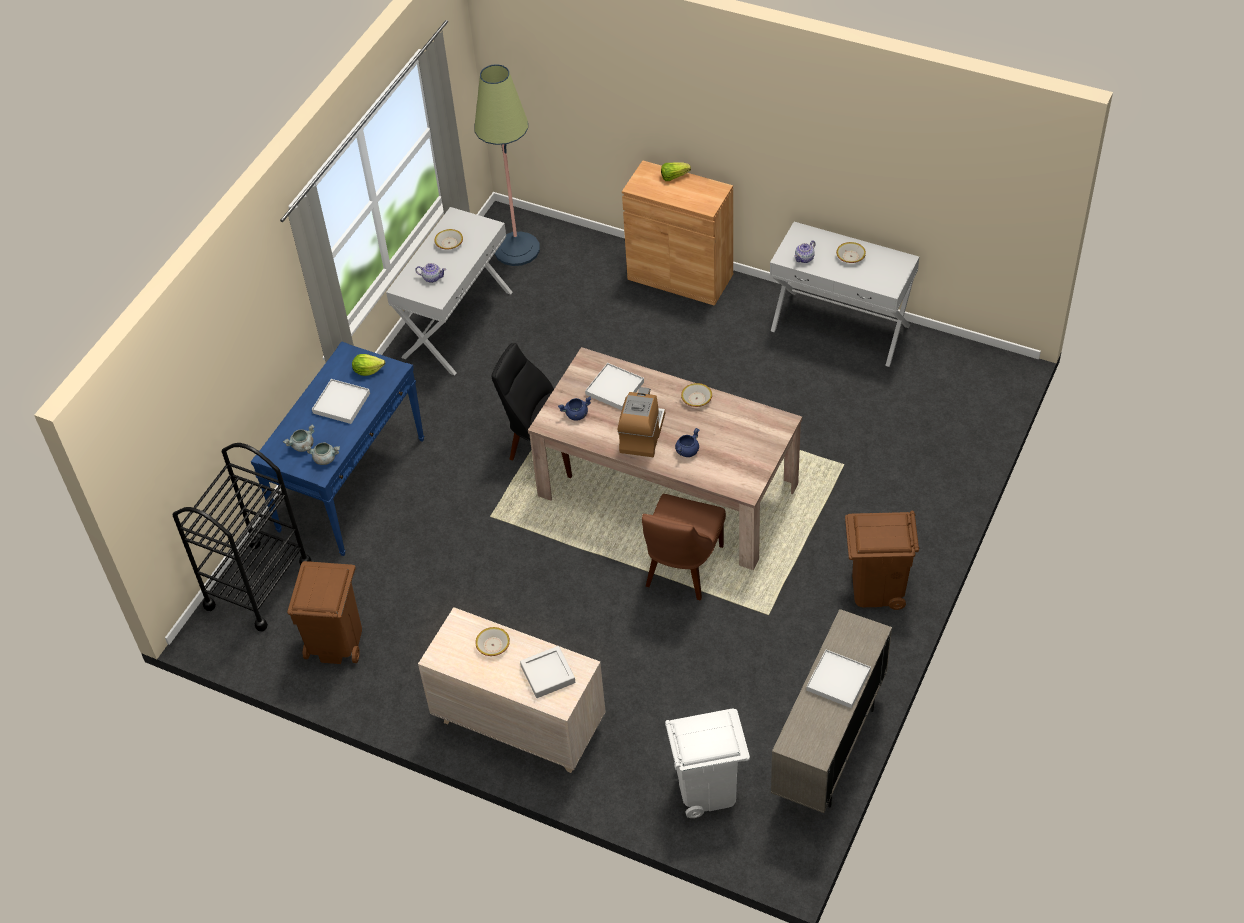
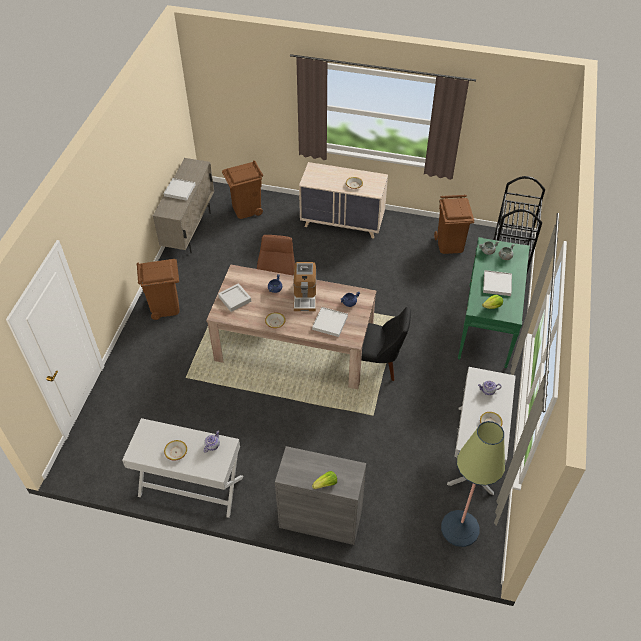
camera: 165 degrees right, 0 degrees up
(352, 484) = (487, 325): blue console table -> green console table
(548, 674) = (322, 177): grey tray -> grey tray (235, 299)
(680, 277) = (320, 518): brown cabinet -> grey cabinet
(707, 789) = (246, 209): white trash can -> brown trash can

